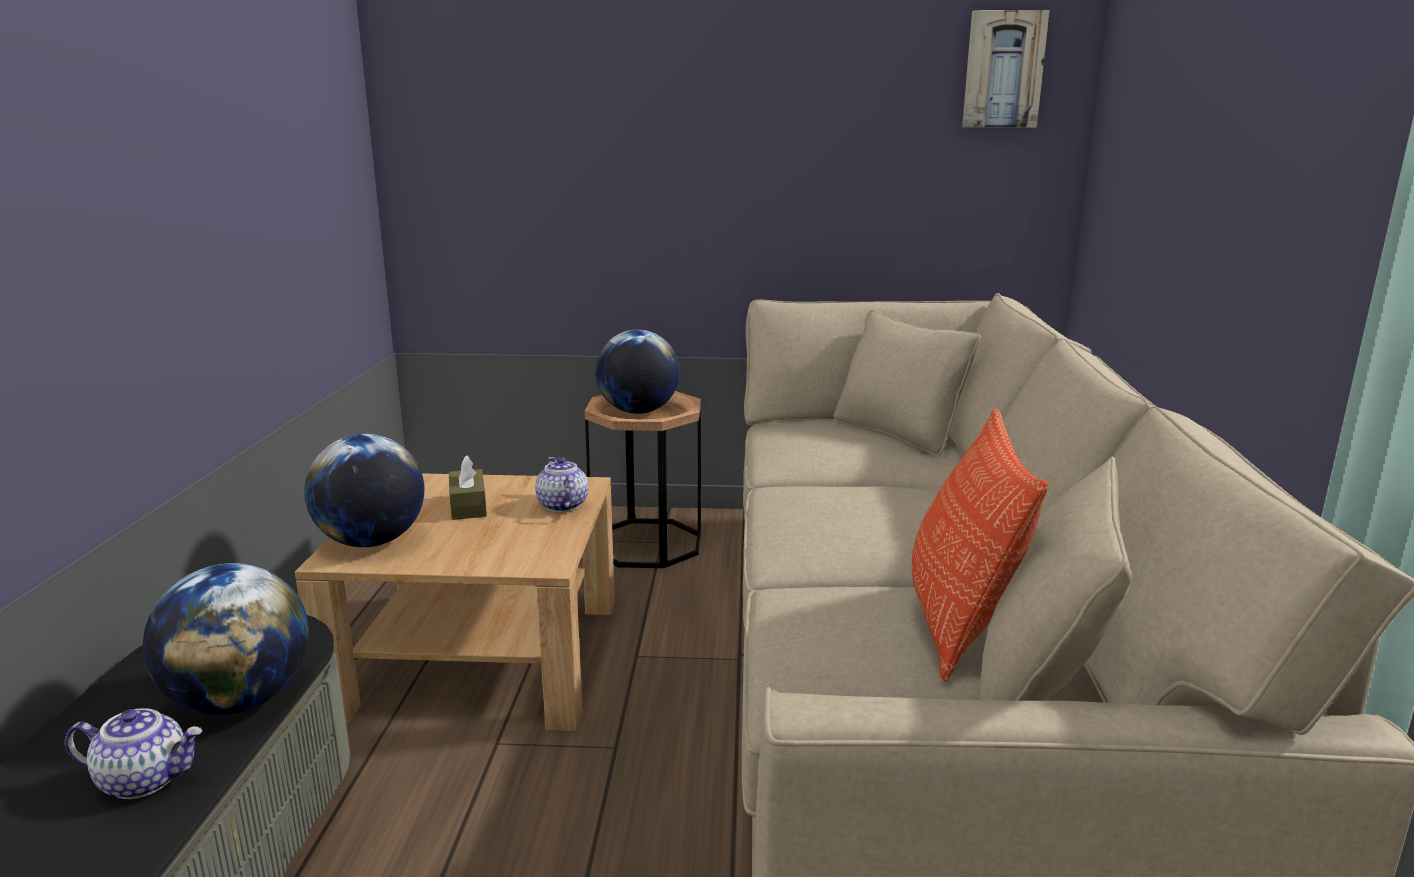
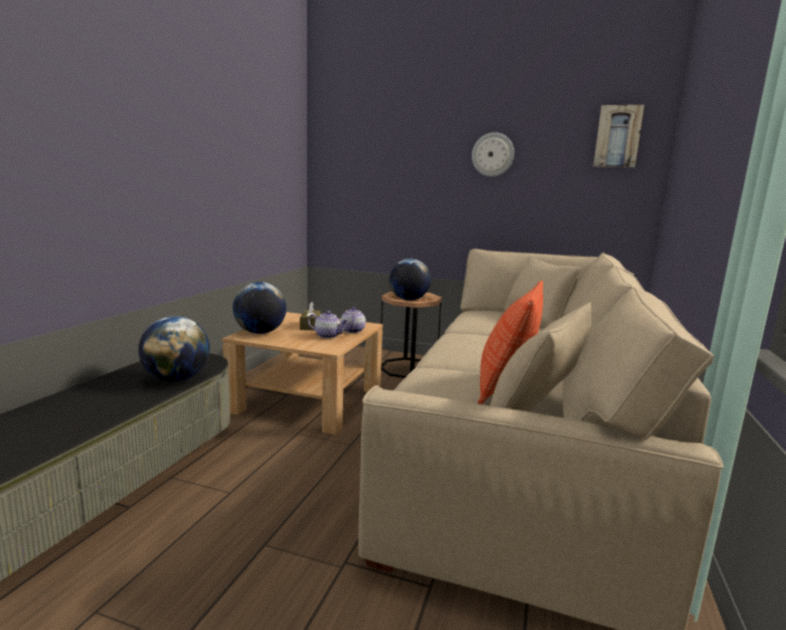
camera: 15 degrees right, 5 degrees down
(145, 779) = (125, 397): teapot -> teapot (328, 335)
(772, 107) = (493, 154): none -> wall clock

